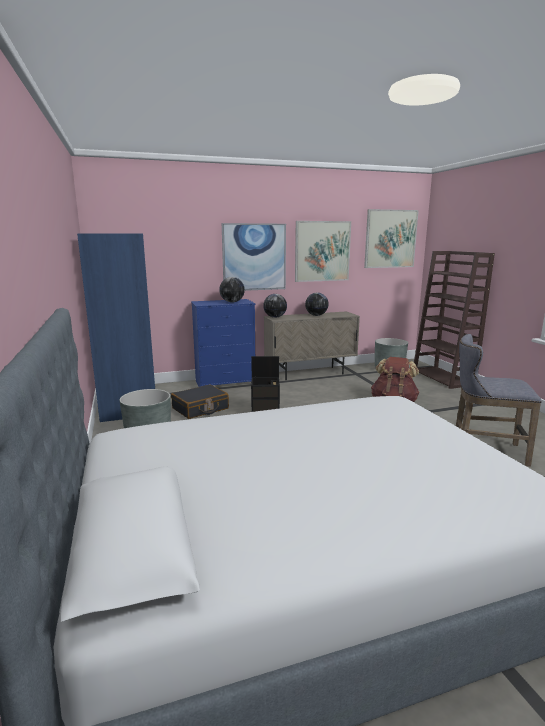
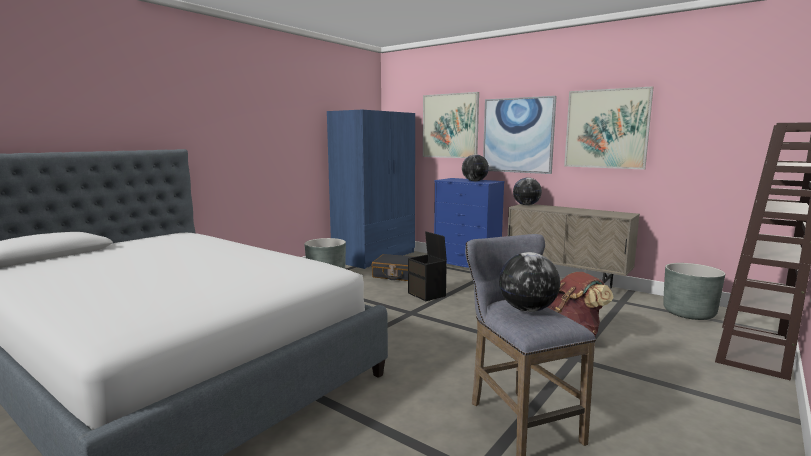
camera: 55 degrees right, 5 degrees down
(316, 315) = (577, 210): globe -> globe (527, 309)
(390, 239) = (733, 109): picture -> picture (450, 126)

